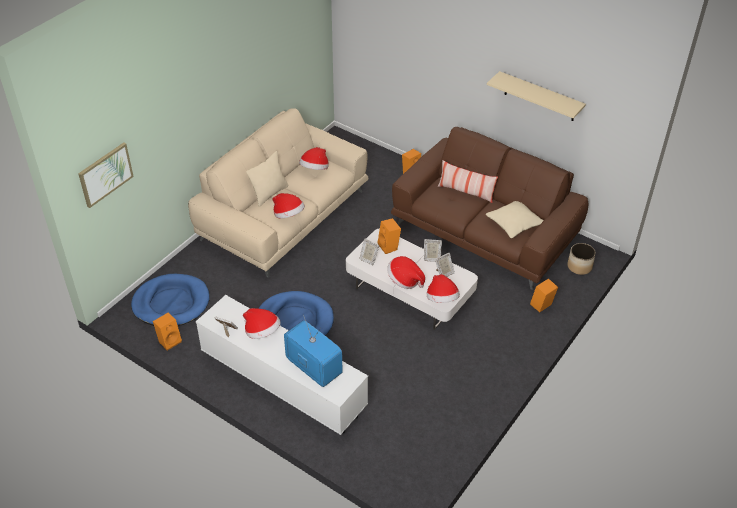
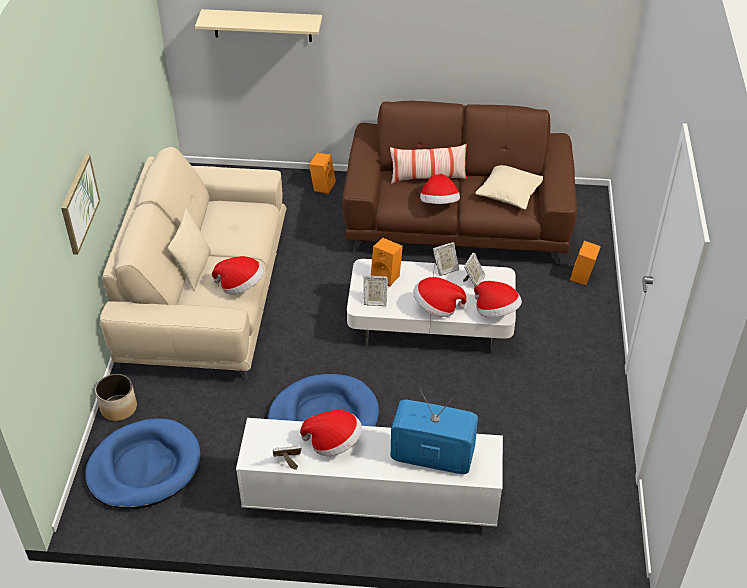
camera: 30 degrees left, 0 degrees up
(105, 174) = (27, 315): picture -> picture (79, 204)
(169, 340) = (181, 516): orange speaker -> none
(315, 169) = (228, 218): hat -> hat (439, 204)
(540, 97) = (488, 28): beige shelf -> beige shelf (262, 25)
(579, 266) = (585, 218): planter -> planter (118, 407)

